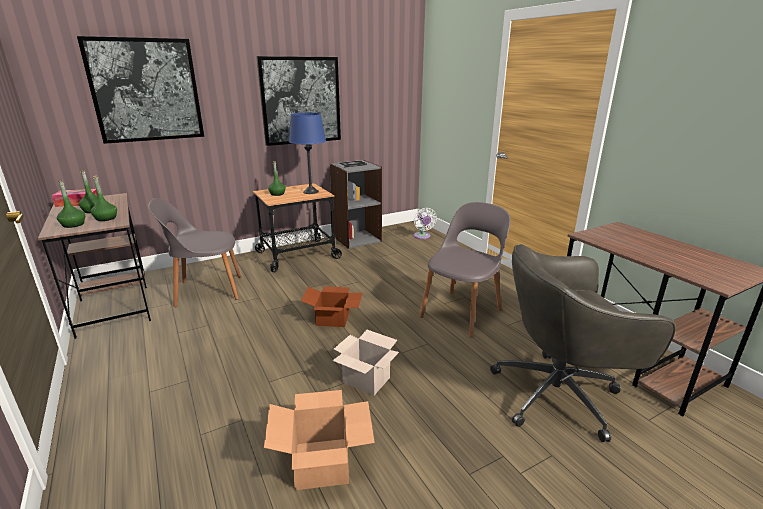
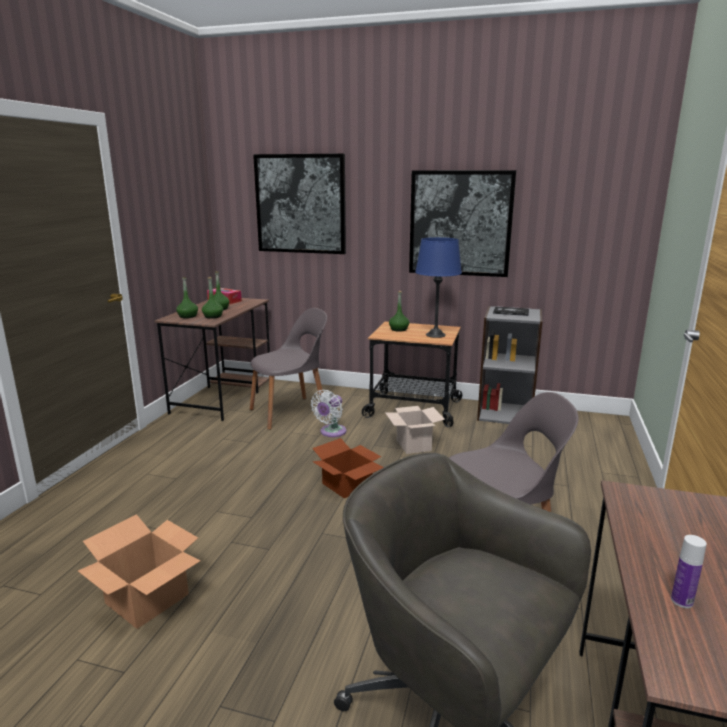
camera: 45 degrees right, 5 degrees down
(206, 290) = (291, 412): grey chair -> grey chair turned 120 degrees clockwise
(365, 380) = (281, 557): cardboard box -> cardboard box (412, 445)
(422, 236) = (599, 439): white fan -> white fan (331, 432)
(674, 263) = (682, 601): none -> bottle

